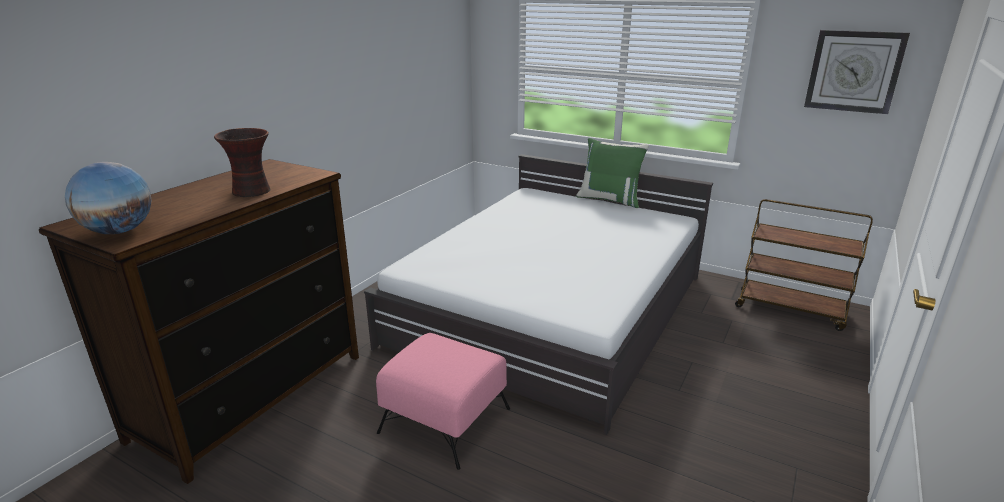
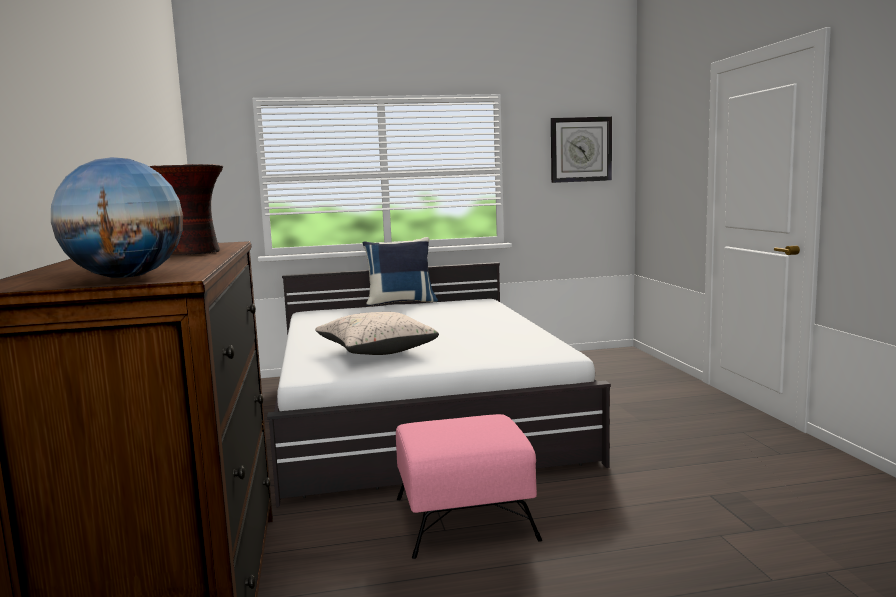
camera: 40 degrees left, 15 degrees down
(482, 259) = (376, 351): none -> beige pillow
(610, 199) = (401, 302): green pillow -> blue pillow
(790, 309) = (593, 361): brown cart -> none

